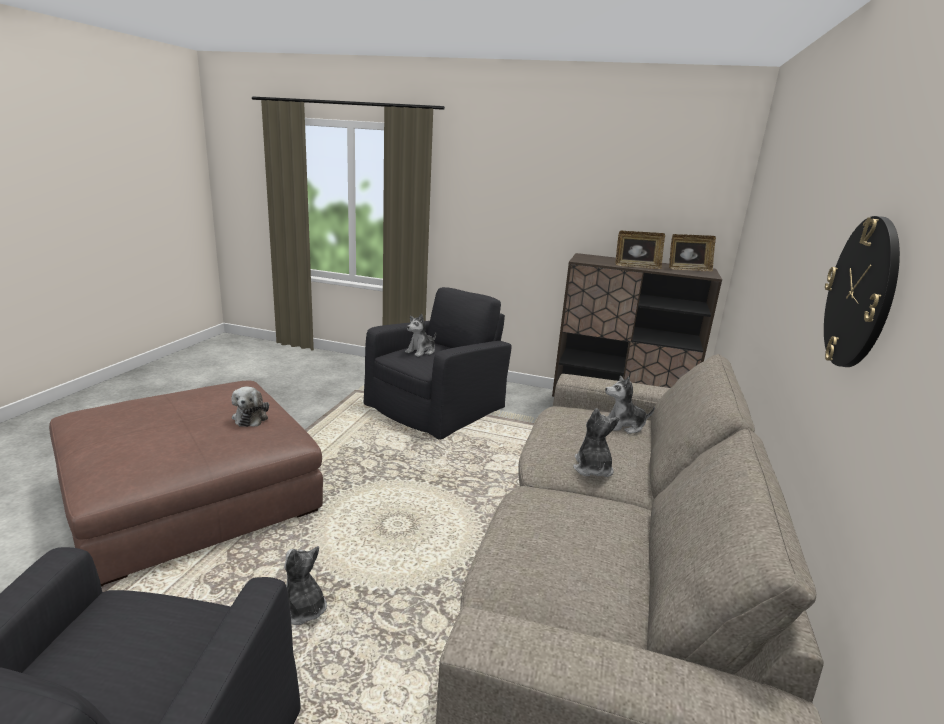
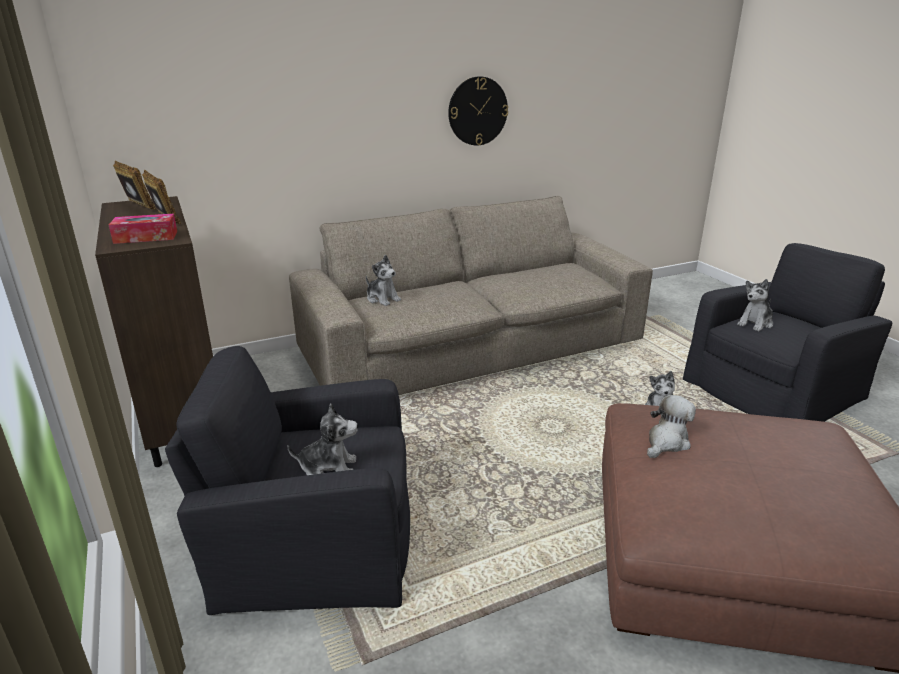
camera: 130 degrees left, 5 degrees up
(592, 468) = (464, 293): plush toy -> plush toy (755, 323)
(596, 259) = (146, 237): none -> tissue box

